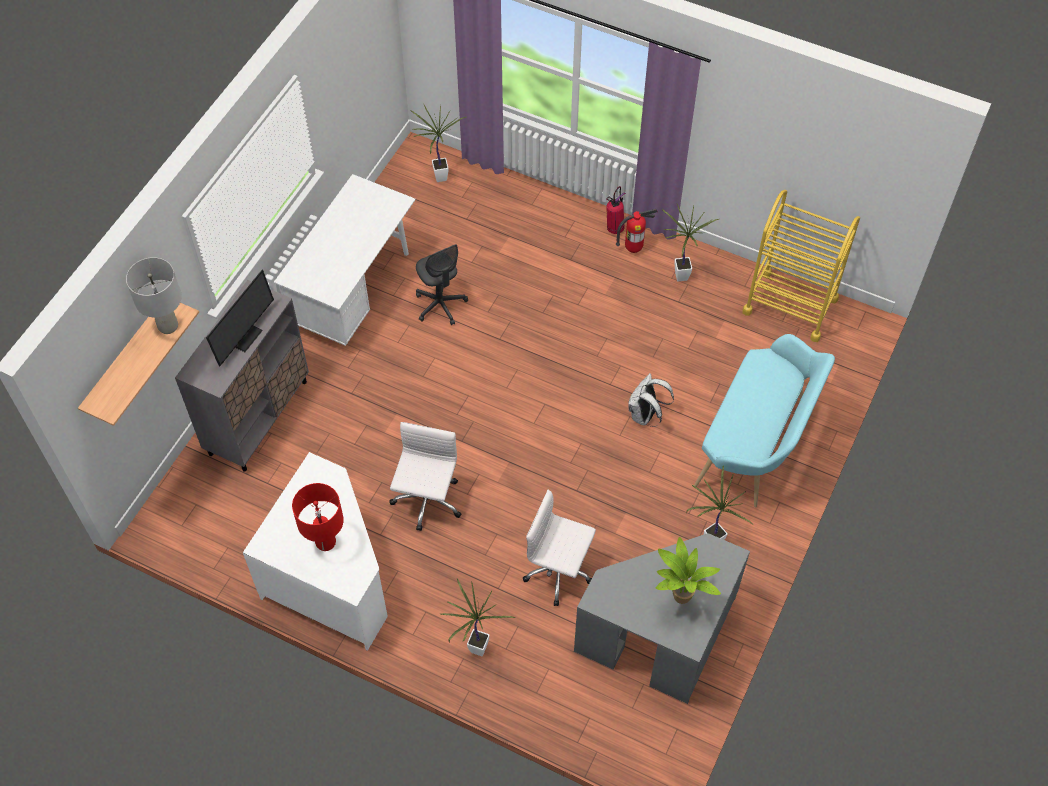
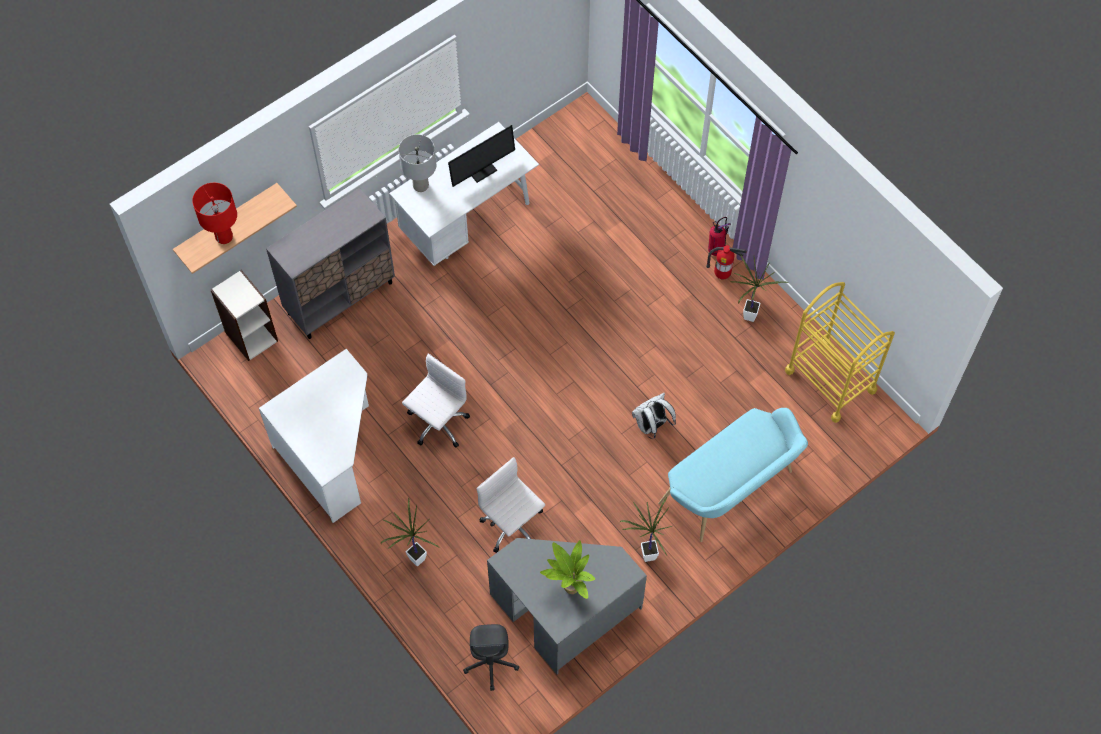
camera: 25 degrees right, 5 degrees up
(167, 326) = (267, 209): grey table lamp -> grey table lamp (420, 185)
(179, 493) = (251, 336): none -> bookcase
(242, 335) = (332, 233): monitor -> monitor (480, 168)
(325, 542) = (323, 426): red table lamp -> red table lamp (224, 237)
(439, 180) = (589, 146): potted plant -> none
(440, 305) = (532, 260): grey office chair -> grey office chair (491, 663)

